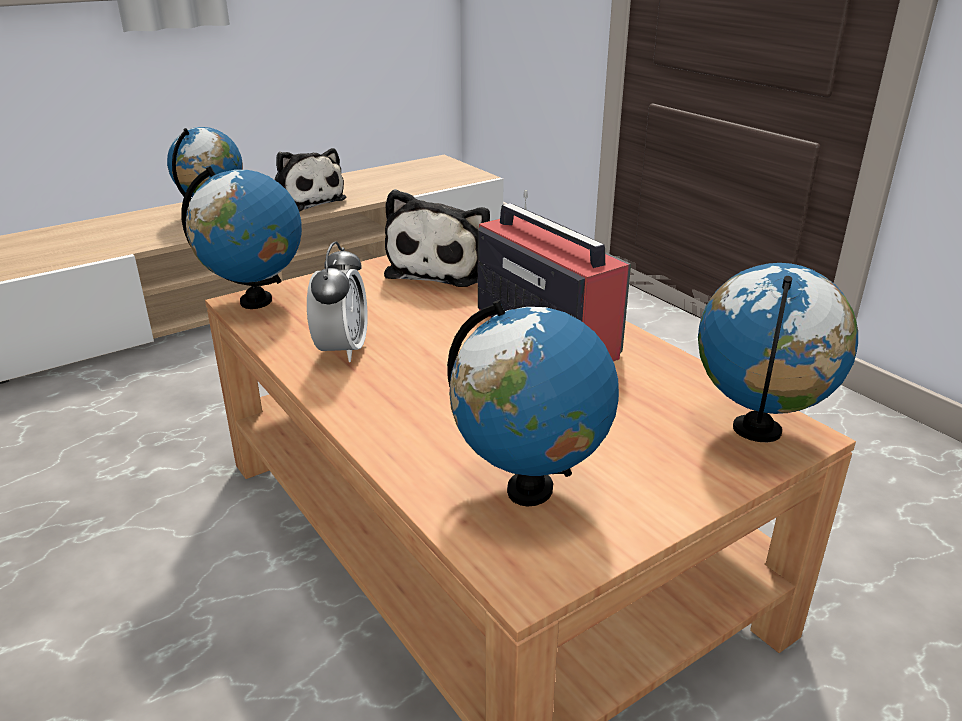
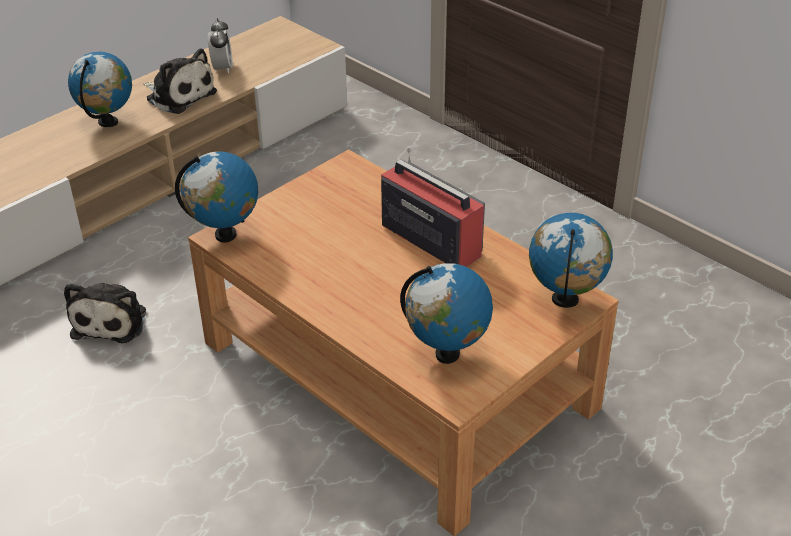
camera: 10 degrees left, 10 degrees up
(342, 350) = (304, 270): alarm clock -> alarm clock (222, 68)
(444, 268) = (345, 186): plush toy -> plush toy (111, 320)

